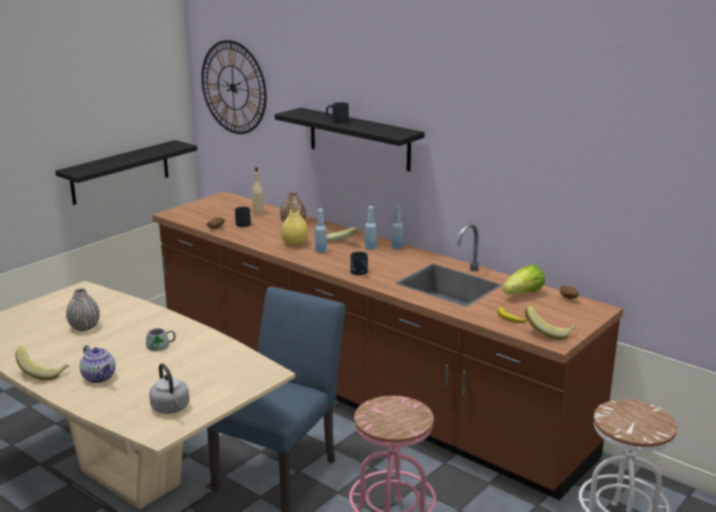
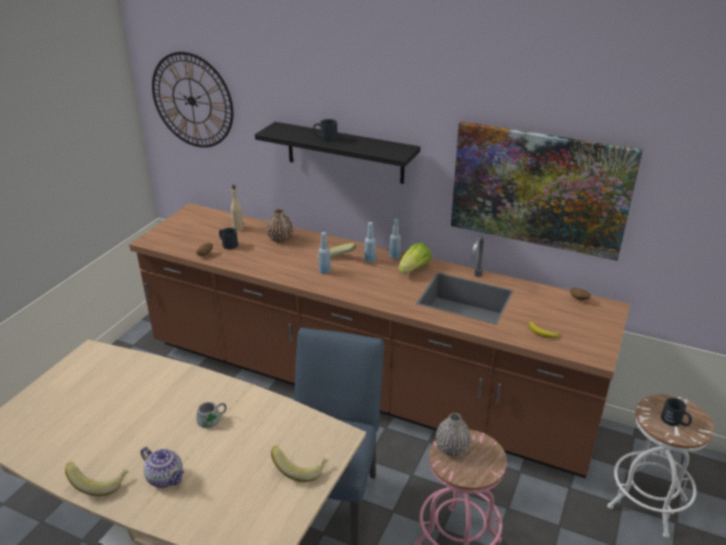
camera: 15 degrees left, 10 degrees up
(84, 327) = (117, 407): grey vase -> grey vase (452, 449)
(120, 172) = (83, 201): black shelf -> none
(171, 408) = (264, 508): grey kettle -> none
(295, 243) = (294, 265): yellow vase -> none
(360, 273) = (377, 295): black mug -> black mug (675, 422)
(523, 294) = (538, 299): lettuce -> lettuce (414, 269)
(532, 177) = (539, 189): none -> picture
(549, 333) = (586, 346): banana -> banana (300, 469)

